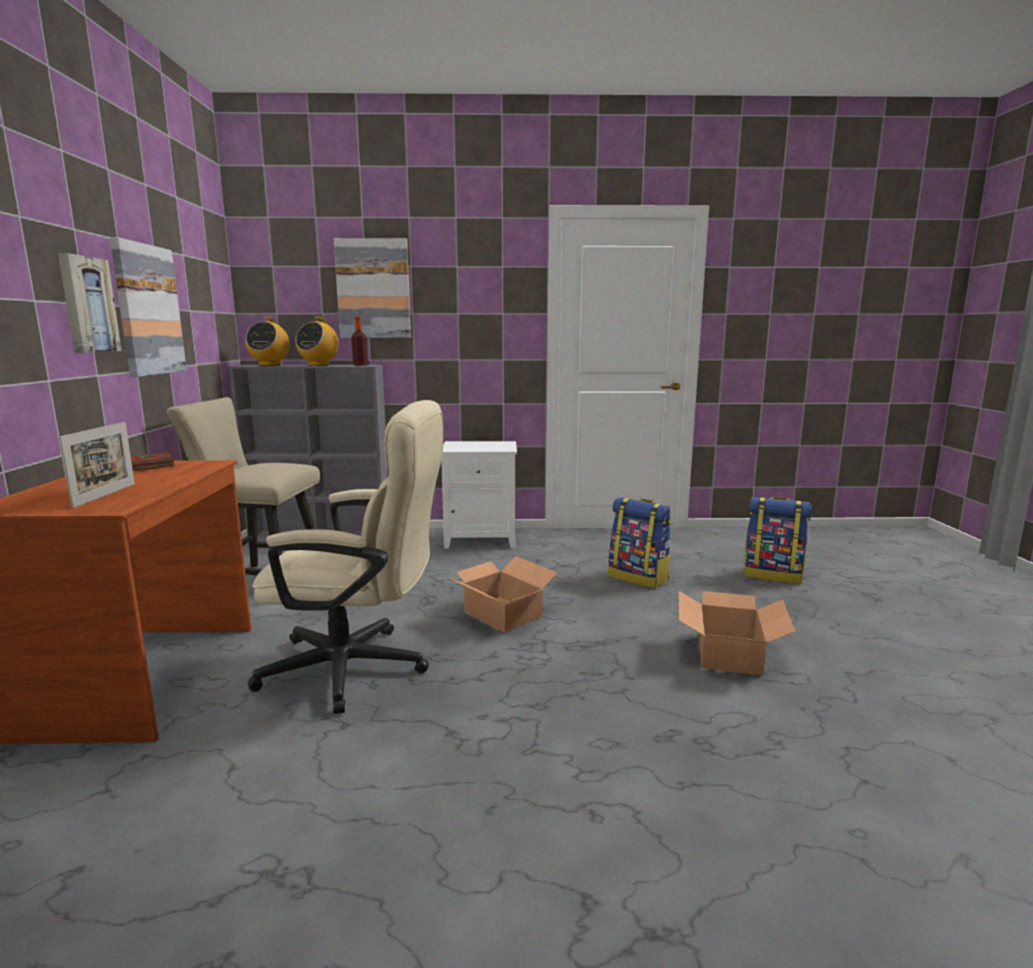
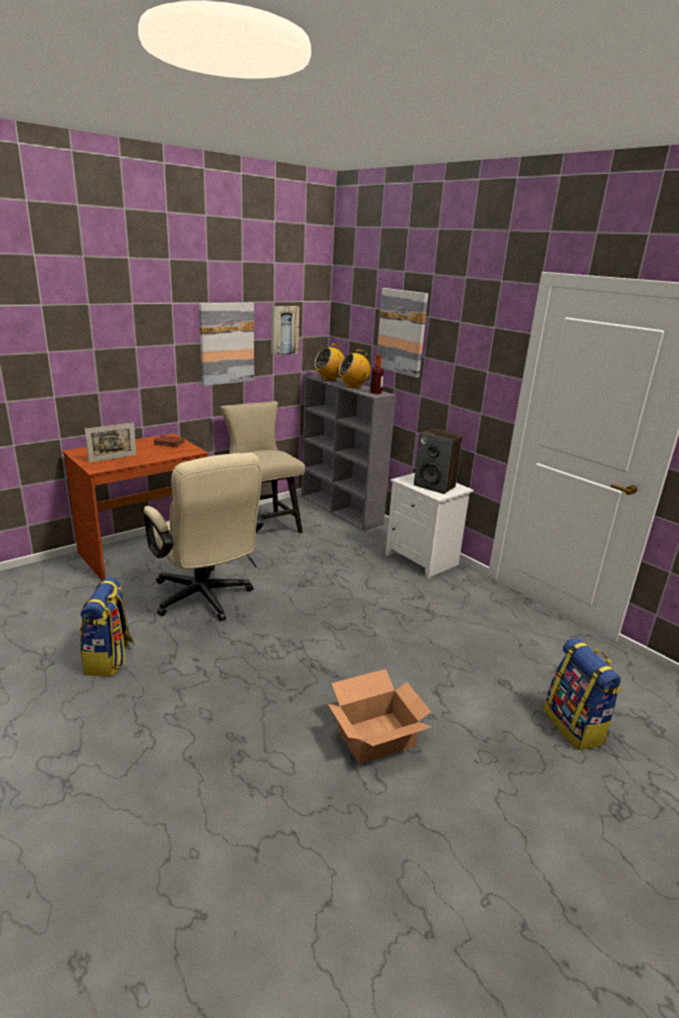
camera: 50 degrees right, 10 degrees up
(87, 305) = (172, 346): picture -> picture (283, 330)
(486, 446) = (435, 486): none -> speaker
(502, 614) = (318, 617): cardboard box -> none
(639, 578) = (456, 652): backpack -> backpack (109, 659)

